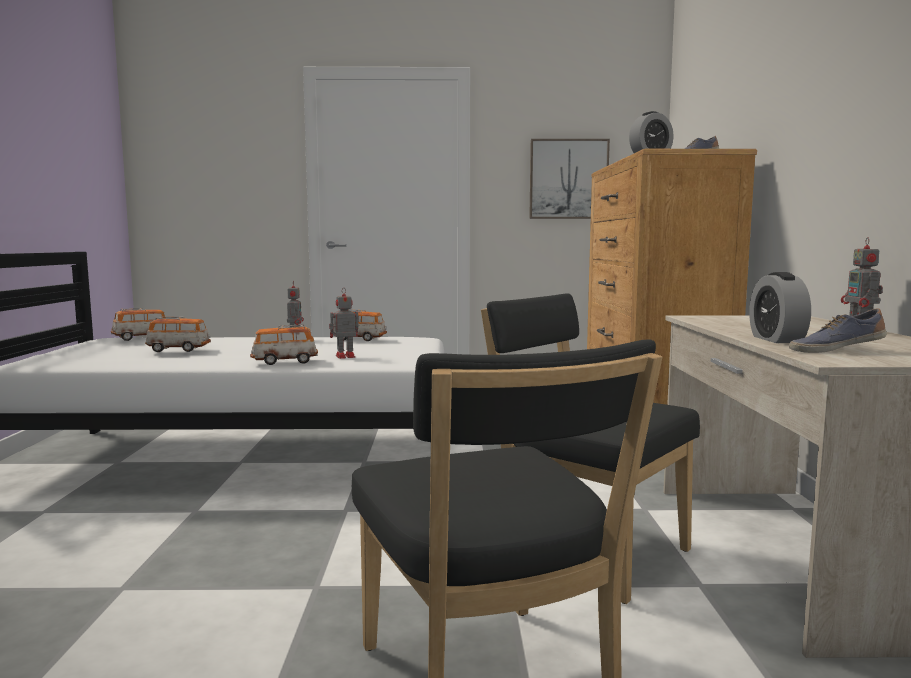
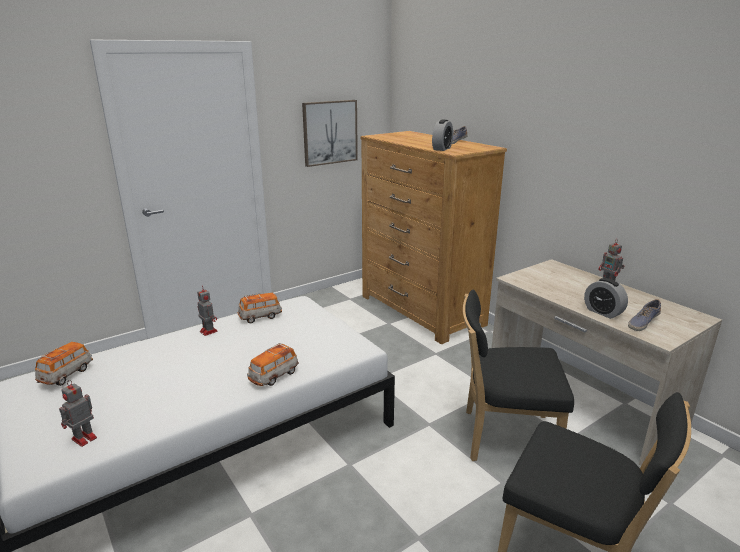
camera: 35 degrees left, 15 degrees up
(179, 349) = (148, 385): toy car -> none
(344, 356) = (298, 351): toy robot -> toy robot (83, 439)

